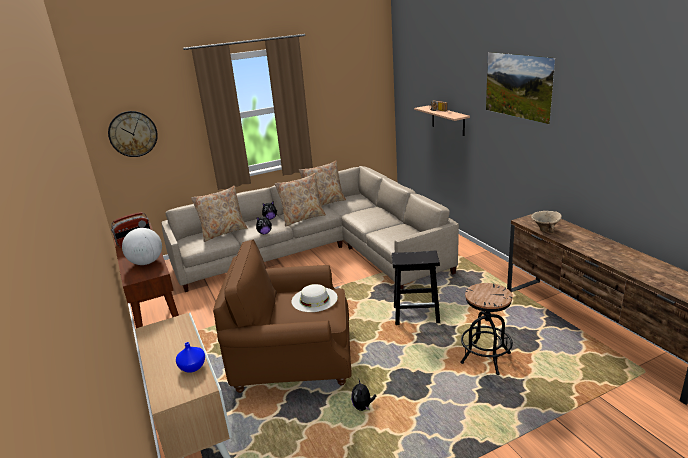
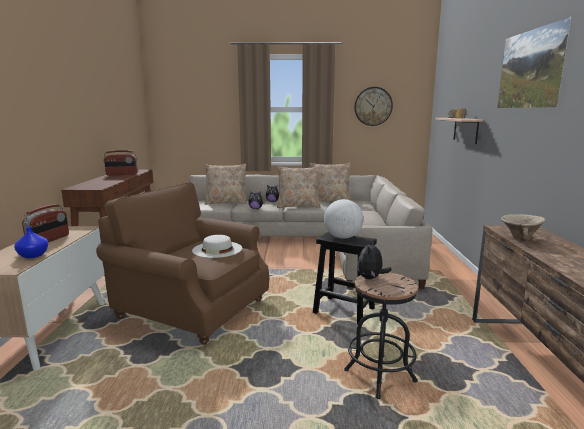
camera: 25 degrees right, 10 degrees down
(133, 134) = (183, 110): wall clock -> wall clock (373, 106)
(146, 262) = (102, 183): globe -> globe (343, 237)
(171, 346) = (49, 240): none -> radio
(363, 407) = (198, 371): plush toy -> plush toy (371, 278)

